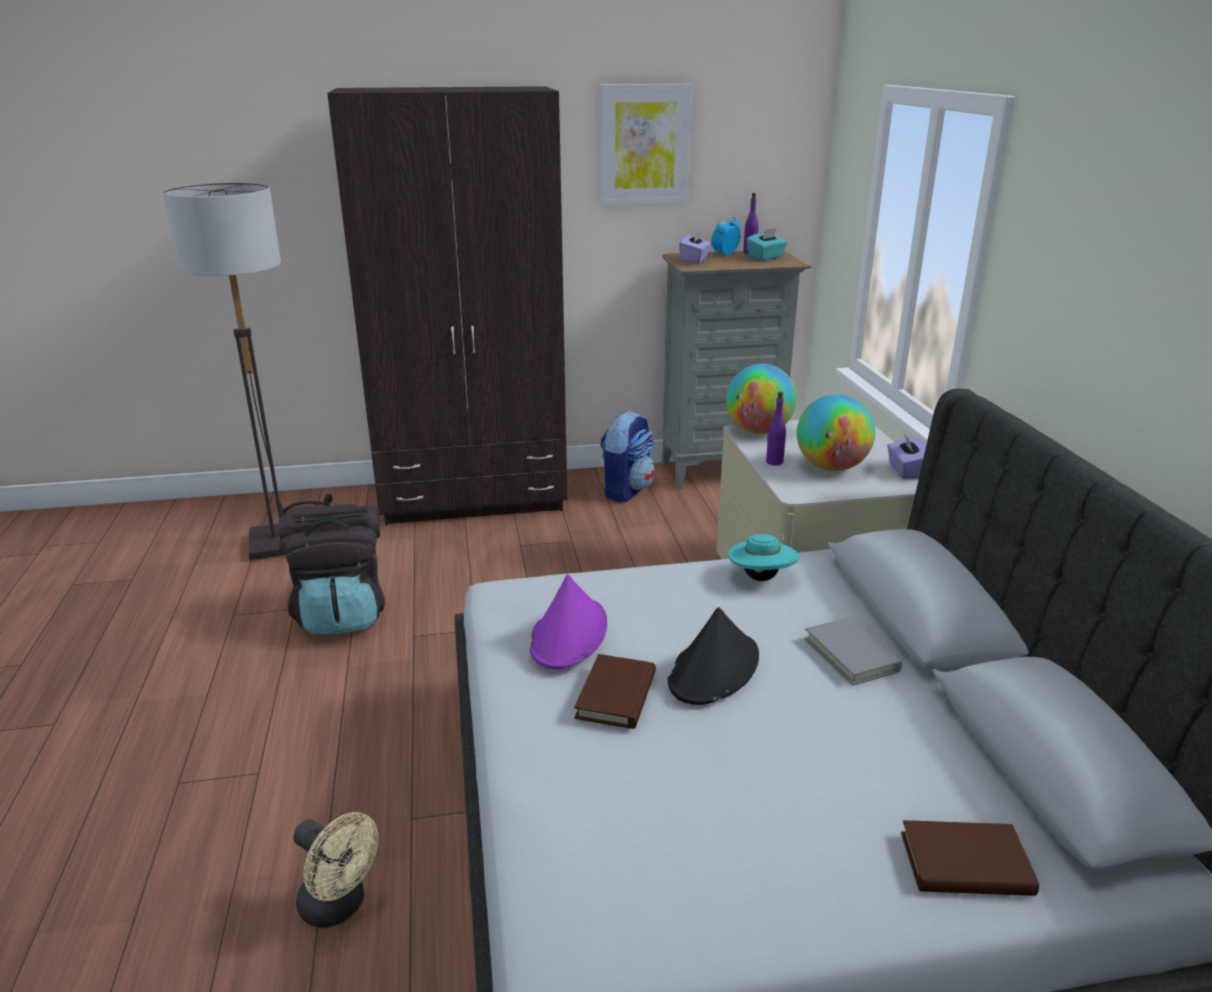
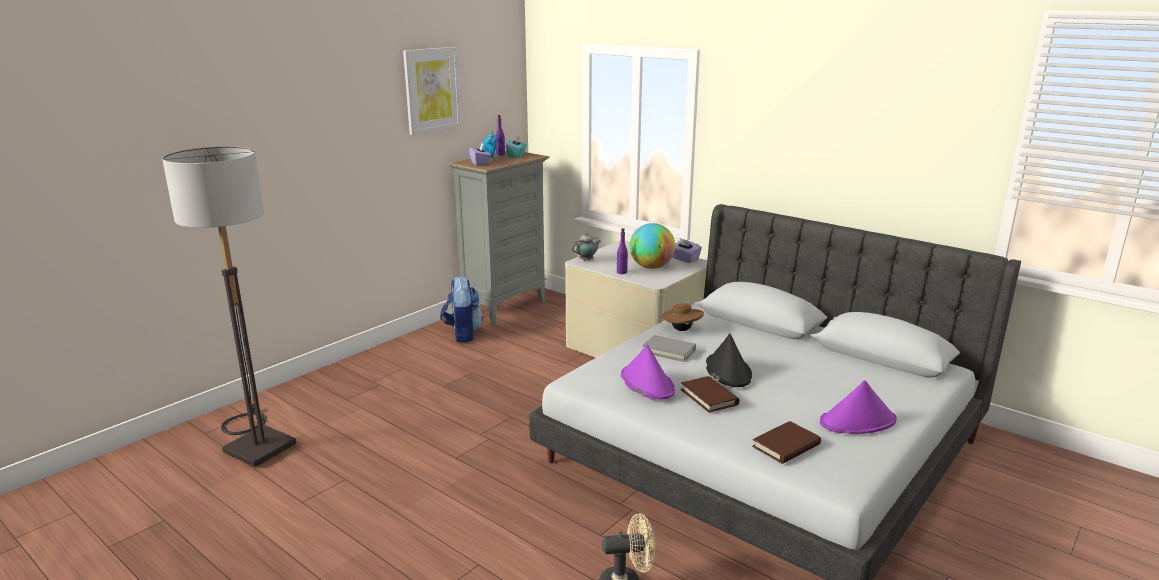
camera: 40 degrees left, 5 degrees down
(342, 613) = (386, 467): black backpack -> none
(474, 499) = (367, 371): brown wardrobe -> none
(758, 431) = (587, 260): globe -> teapot
(761, 578) = (682, 329): turquoise hat -> brown hat
(781, 865) = (858, 421): none -> purple hat
(851, 655) = (765, 345): grey book -> grey book (669, 351)
(965, 864) = (904, 393): brown book -> brown book (786, 446)

